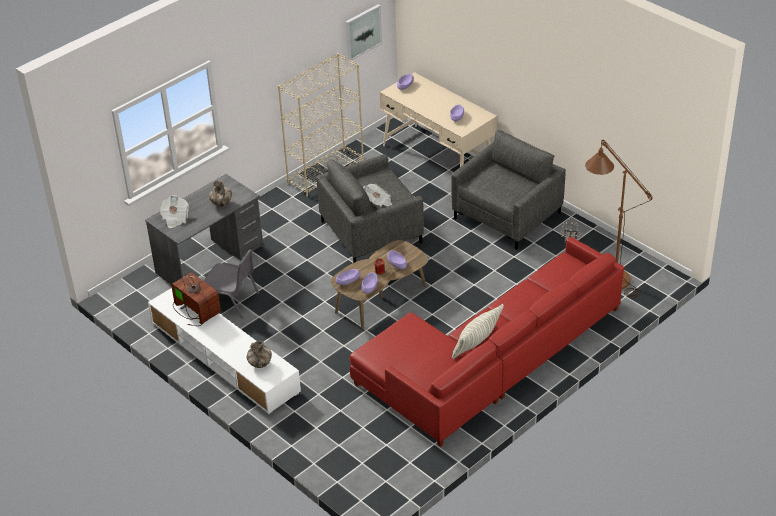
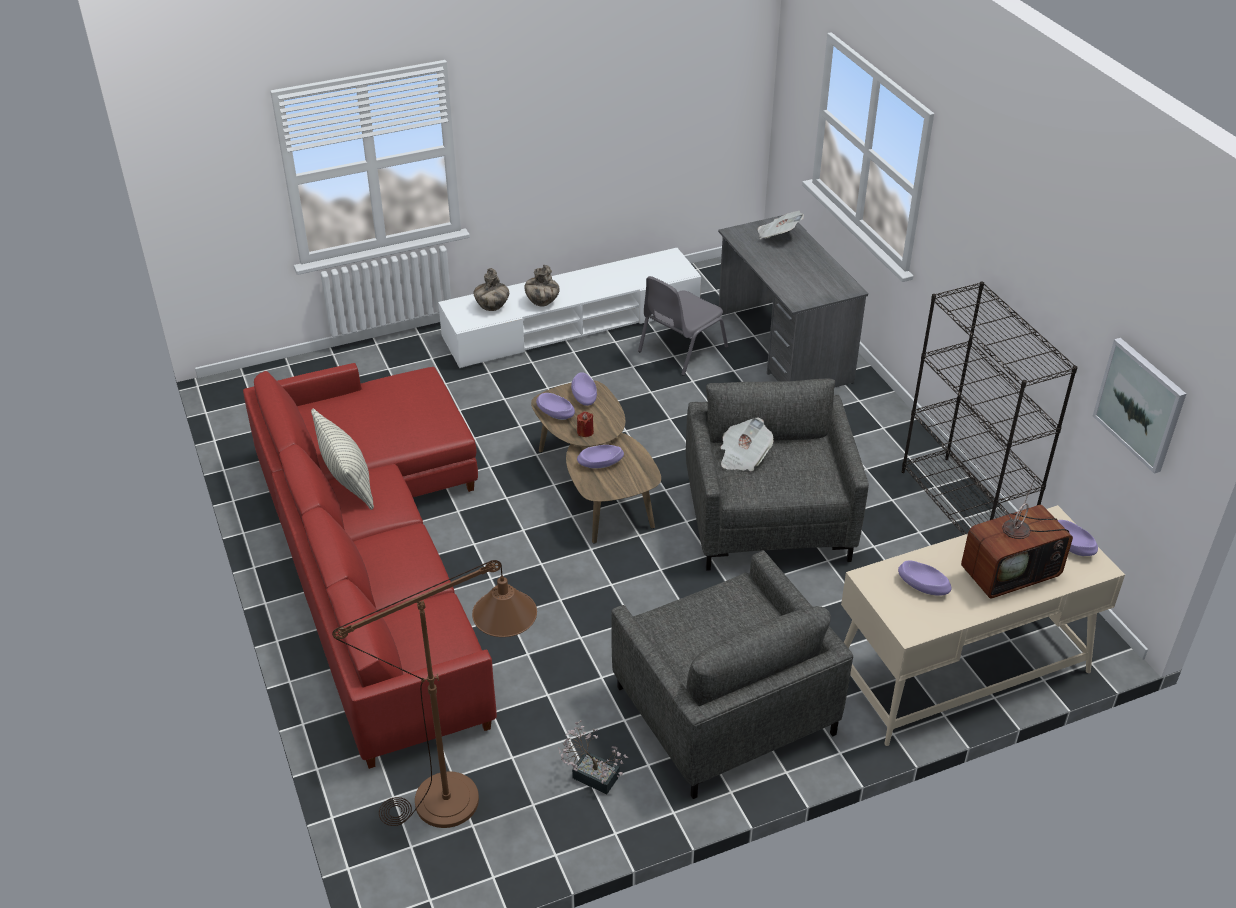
camera: 110 degrees right, 0 degrees up
(195, 311) = (633, 278): television -> television (1010, 572)
(221, 204) = (790, 276): vase -> vase (542, 302)
(326, 172) = (964, 509): beige bookcase -> black bookcase

